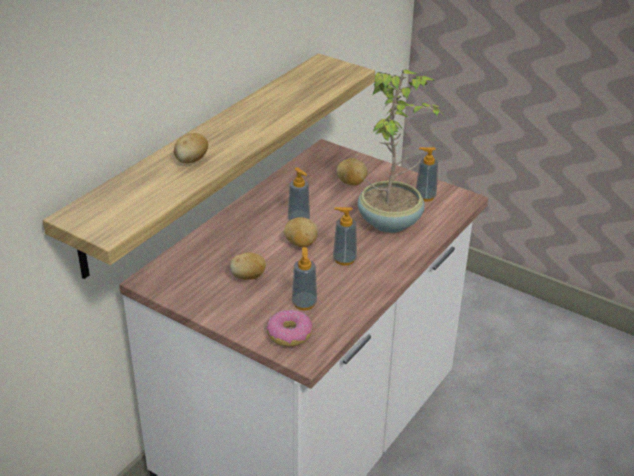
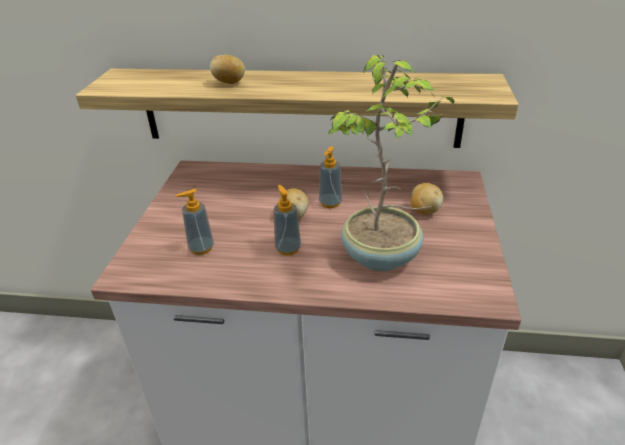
camera: 65 degrees right, 0 degrees up
(248, 277) = (222, 207): potato -> none
(289, 335) = (150, 255): donut -> none
(425, 196) = (457, 266): soap dispenser -> none

